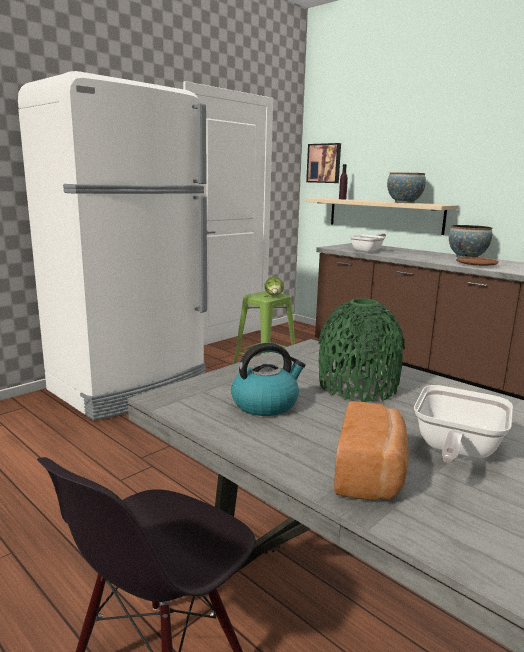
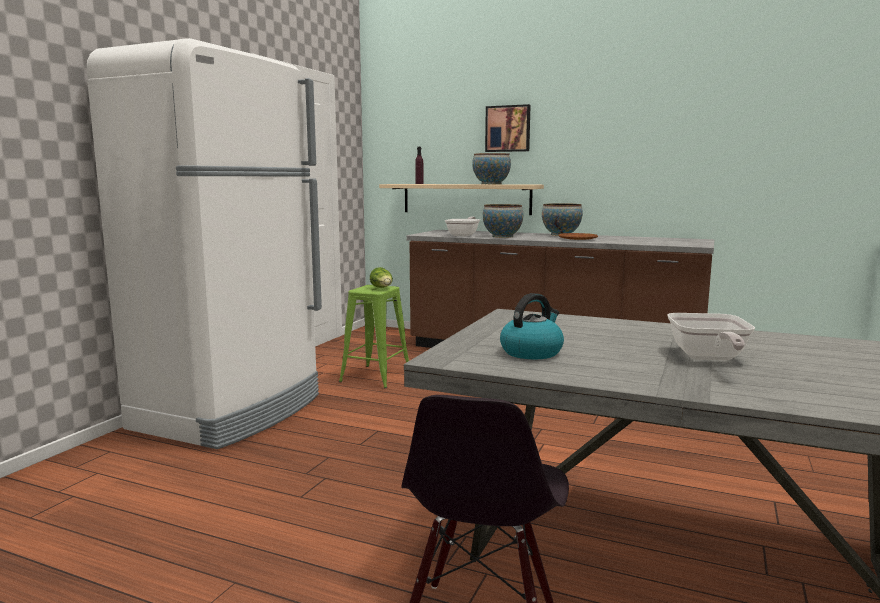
camera: 20 degrees left, 5 degrees down
(324, 163) = (391, 146): picture -> picture (508, 128)
(357, 386) = (585, 333): green vase -> none
(371, 474) = (671, 377): bread -> none
(403, 255) = (502, 236): none -> bowl

